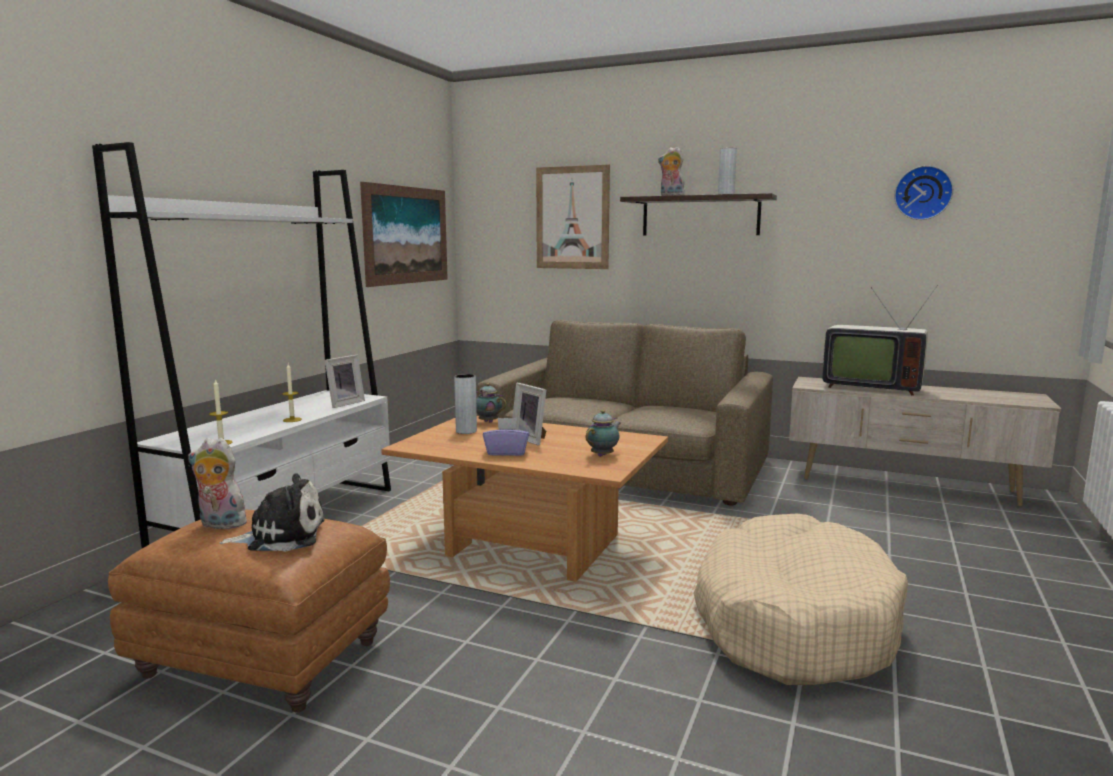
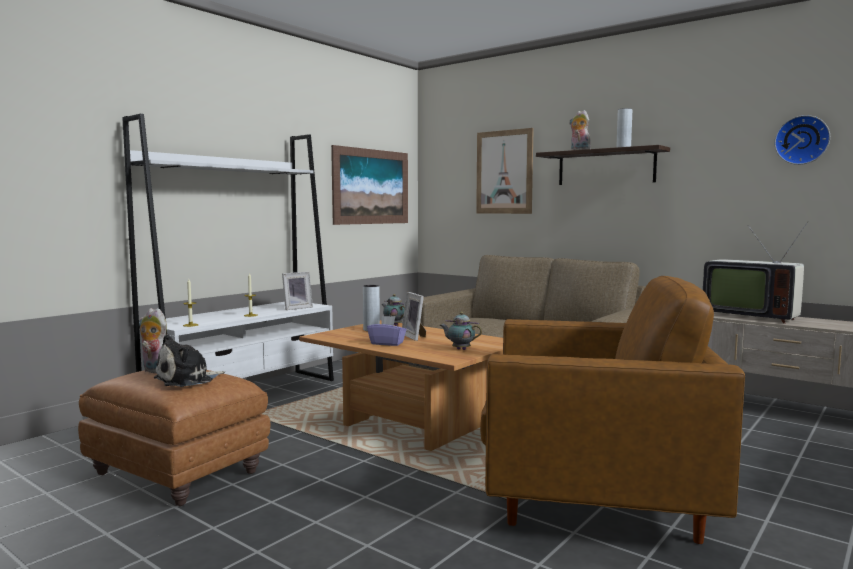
camera: 15 degrees right, 5 degrees down
(281, 536) = (187, 380): plush toy -> plush toy turned 135 degrees clockwise
(603, 455) = (460, 349): teapot -> teapot turned 120 degrees counterclockwise
(793, 622) = (594, 498): beige dog bed -> brown armchair

